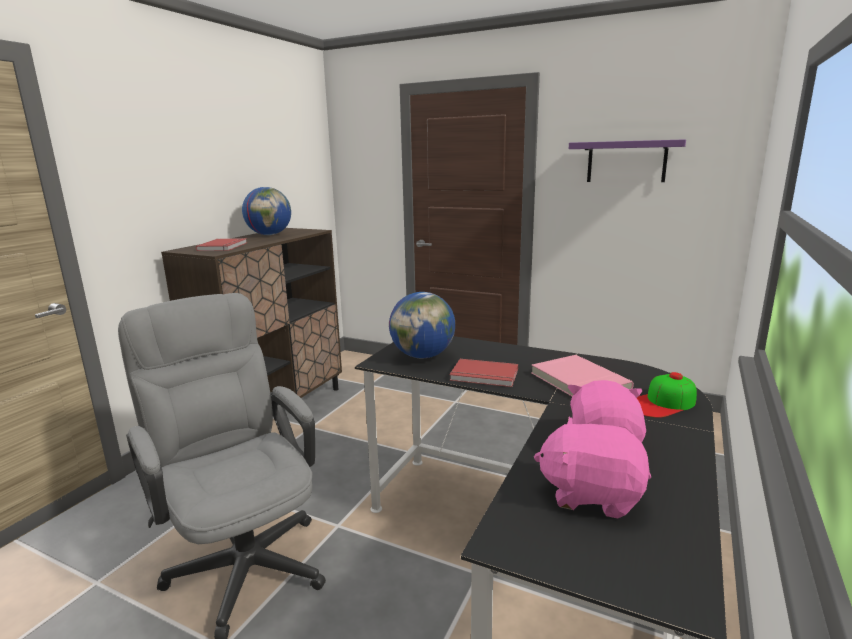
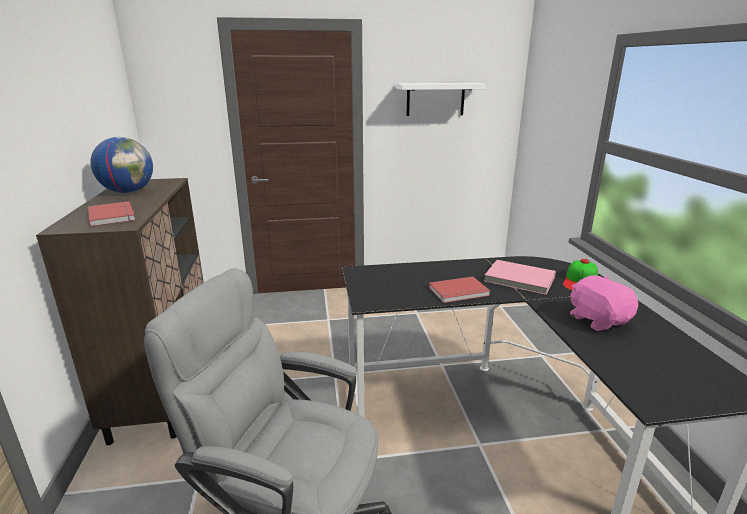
camera: 35 degrees left, 5 degrees up
(423, 356) = (390, 287): globe -> none
(591, 494) = (638, 354): pink plush toy -> none
(626, 161) = (435, 99): purple shelf -> white shelf

